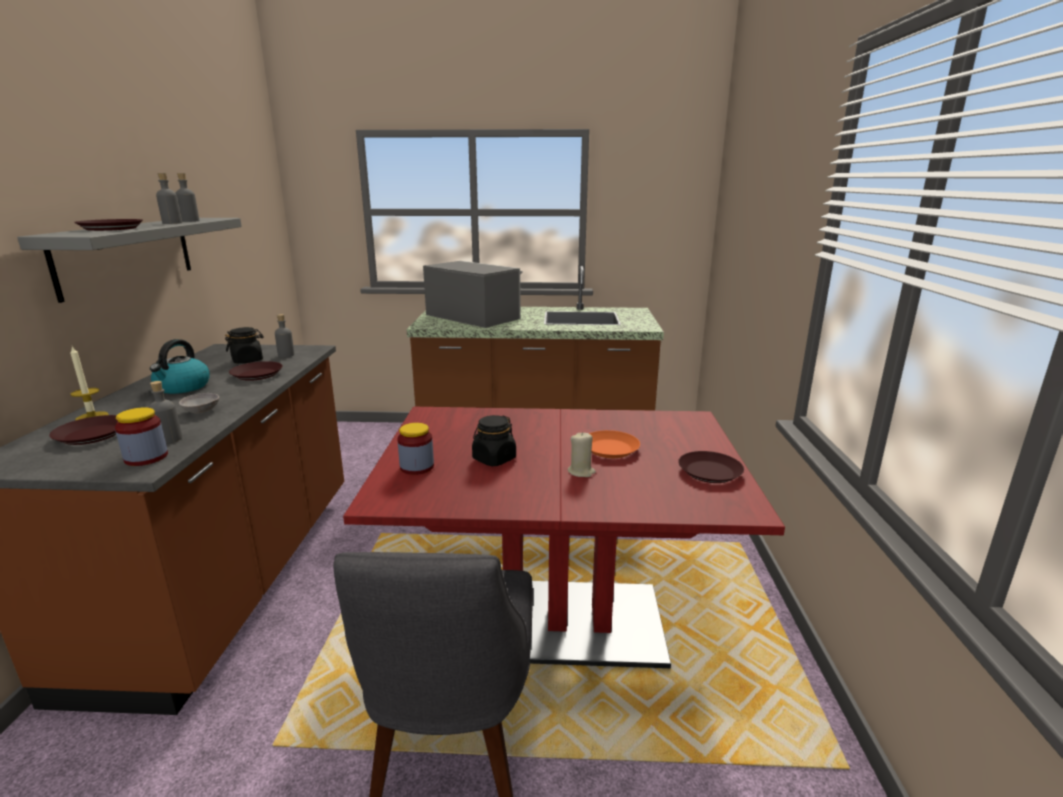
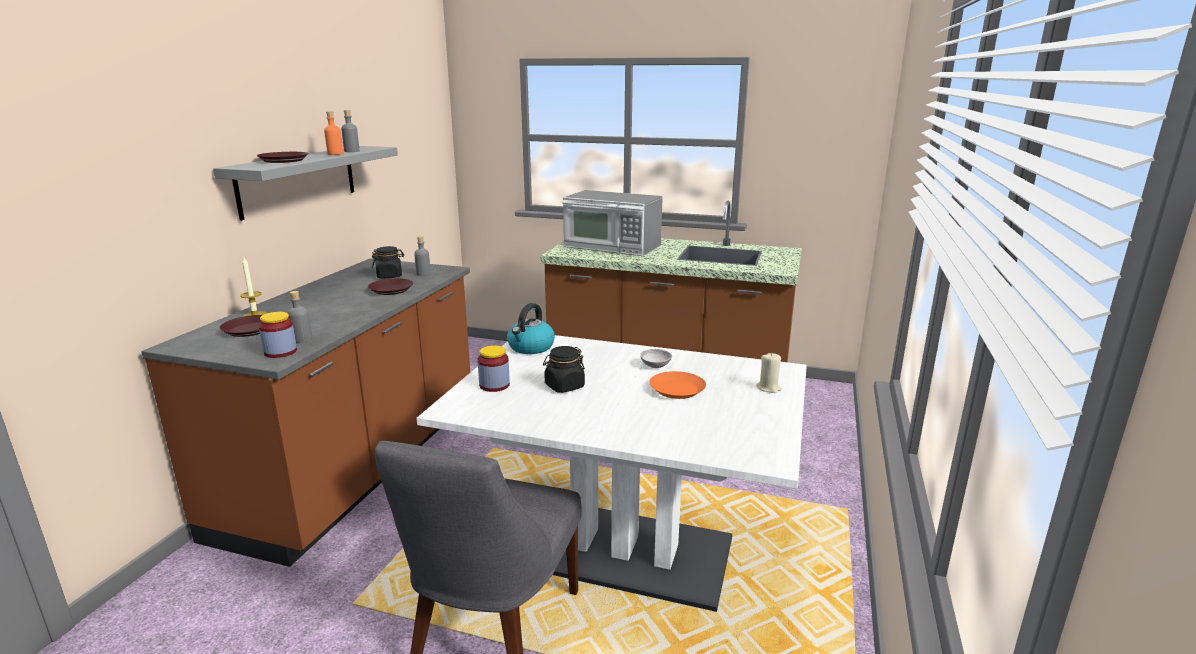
camera: 15 degrees right, 0 degrees up
(172, 223) = (335, 154): grey bottle -> orange bottle
(182, 387) = (329, 296): kettle -> kettle (531, 347)
(201, 411) = (335, 318): grey bowl -> grey bowl (655, 366)
(473, 316) = (612, 246): microwave -> microwave turned 150 degrees clockwise
(557, 623) = (624, 552): red dining table -> white dining table
(581, 472) = (636, 407): beige candle -> beige candle (768, 388)
(709, 472) = (759, 422): brown plate -> none

